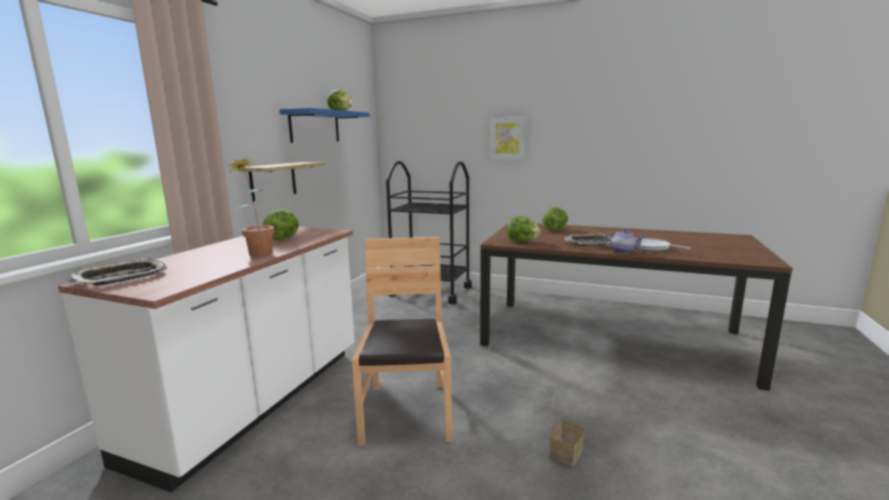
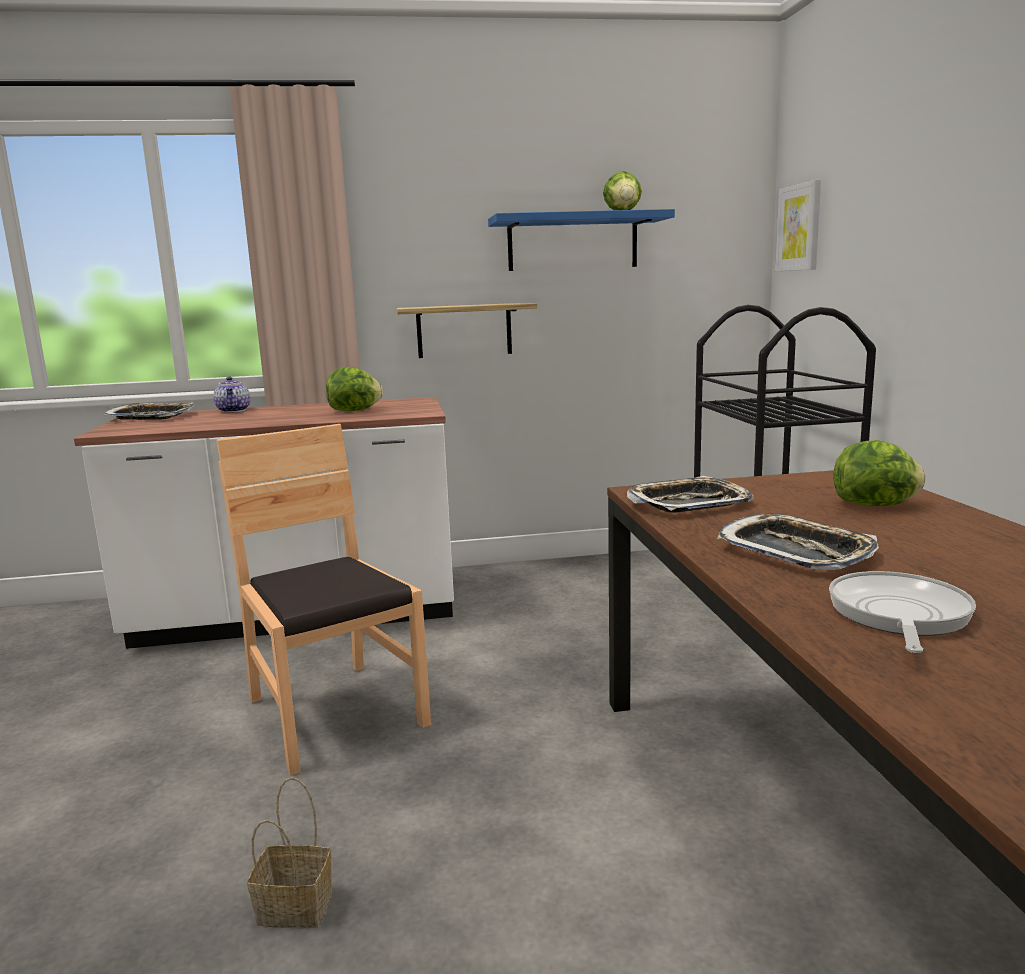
camera: 60 degrees right, 0 degrees up
(258, 252) = (276, 418): potted plant -> none
(407, 412) = (334, 713): brown chair -> brown chair turned 90 degrees counterclockwise
(507, 138) = (964, 246): picture -> picture (799, 227)
(522, 241) = (689, 503): lettuce -> tray
(622, 251) = (774, 589): teapot -> teapot (234, 410)

